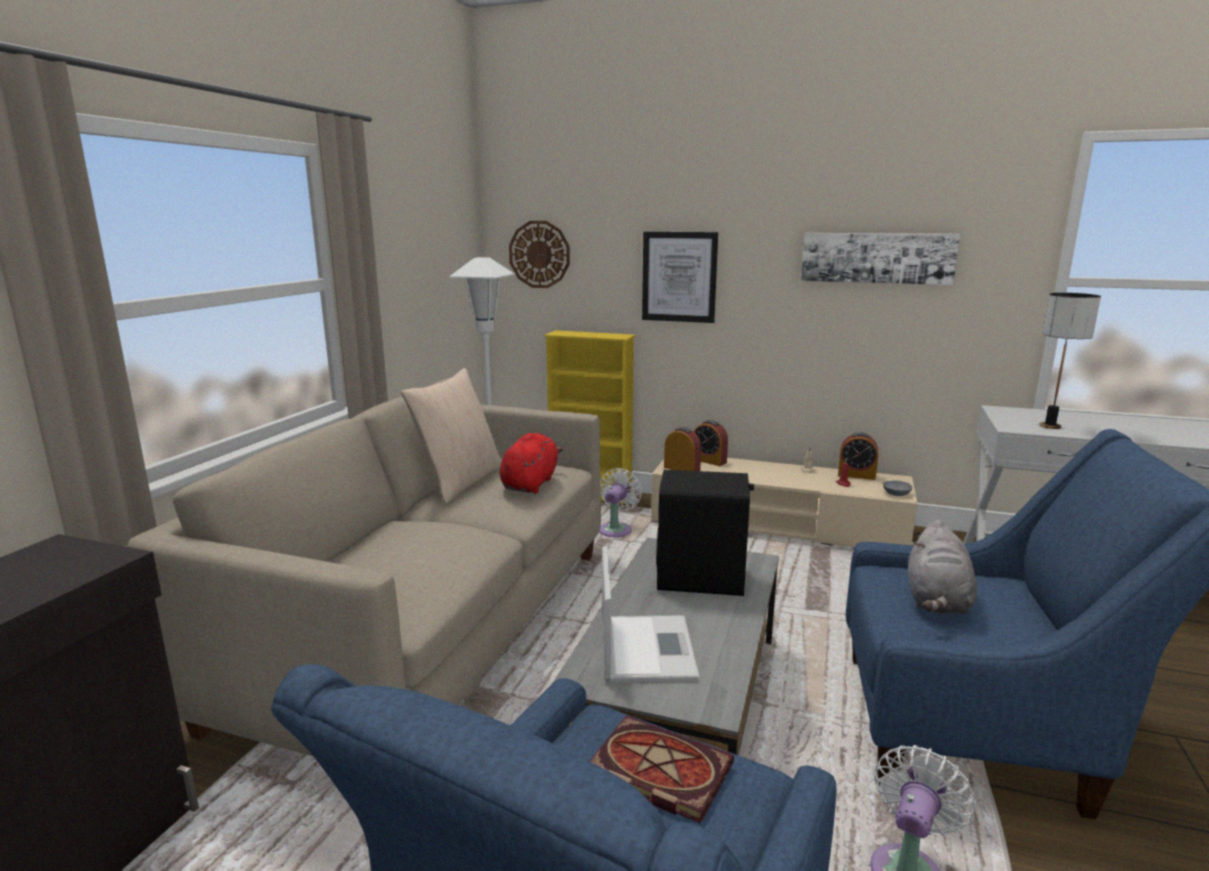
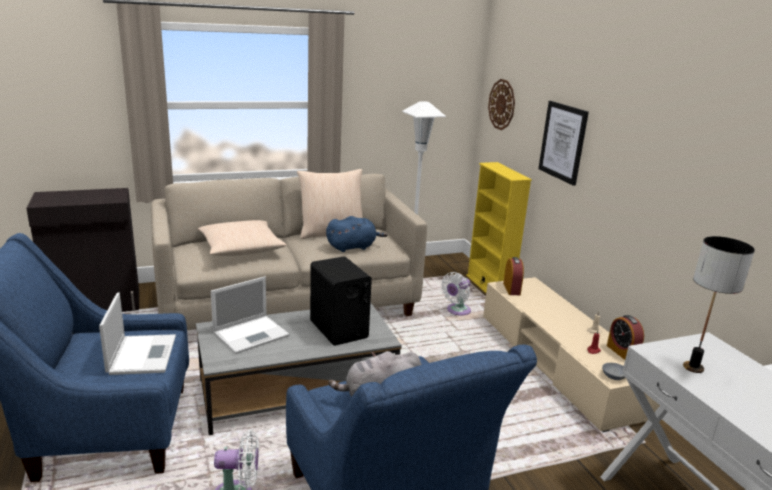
camera: 50 degrees right, 5 degrees up
(407, 551) = (241, 248): none -> beige pillow
(530, 484) = (353, 247): red plush toy -> blue plush toy
(616, 529) = (457, 311): white fan -> white fan turned 150 degrees clockwise
(656, 771) = (142, 354): book -> laptop
(709, 461) = (543, 293): alarm clock -> none
(877, 258) = (682, 163): picture -> none

